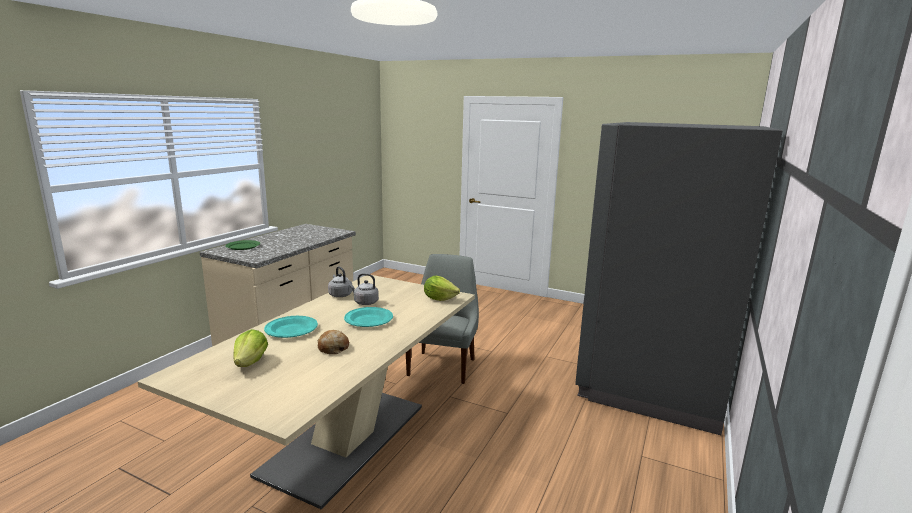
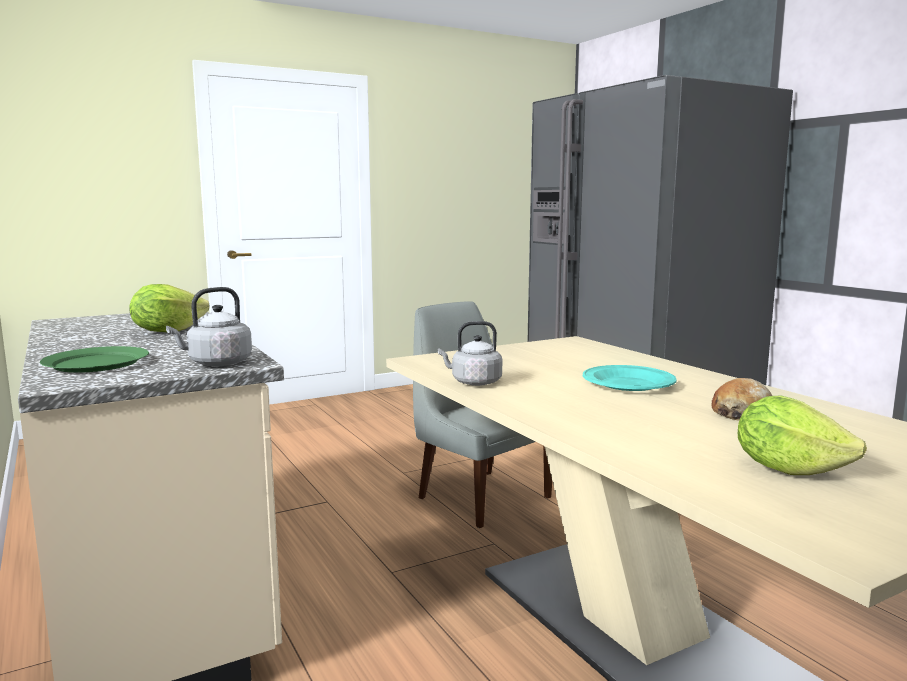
camera: 55 degrees left, 5 degrees down
(291, 329) = (629, 427): turquoise plate -> none
(365, 302) = (538, 376): grey kettle -> grey kettle (216, 363)
(439, 299) = (574, 347): lettuce -> lettuce (167, 331)

